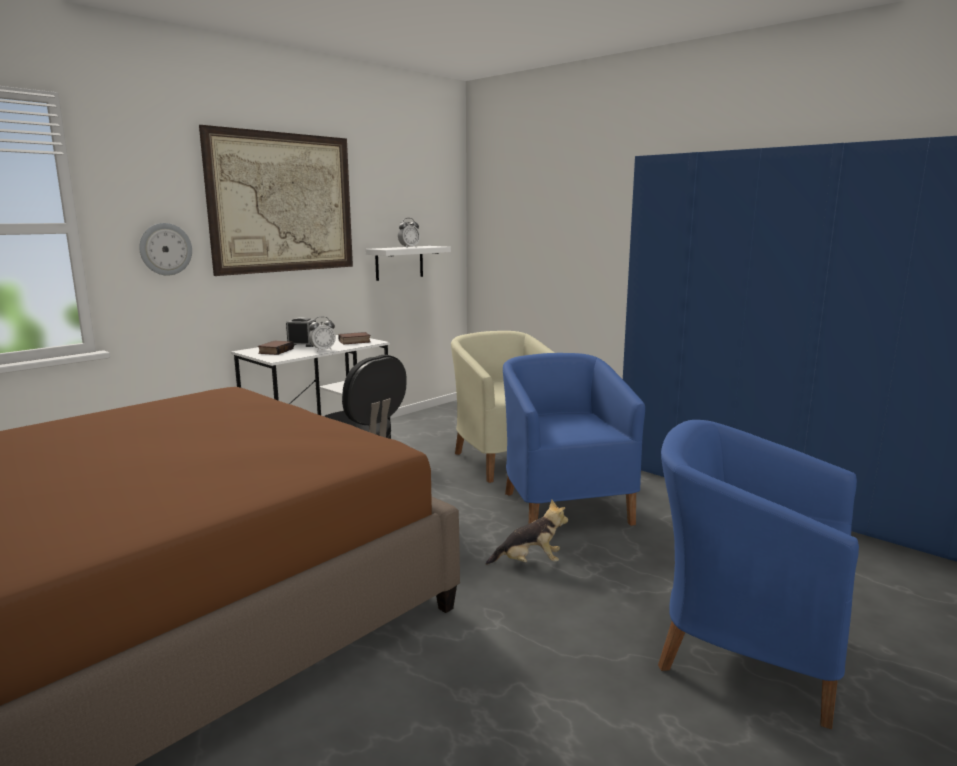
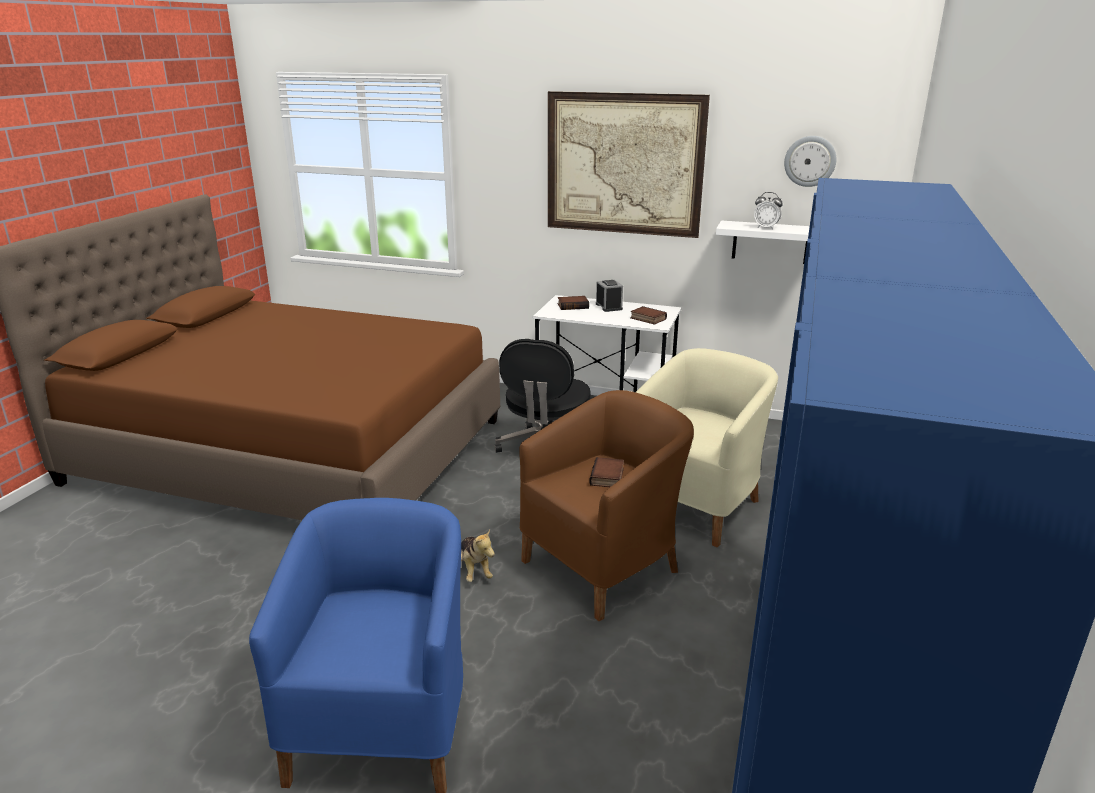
camera: 65 degrees right, 10 degrees up
(165, 249) = (511, 199): wall clock -> wall clock (810, 161)
(323, 350) = (597, 318): alarm clock -> none
(563, 506) = (605, 566): blue armchair -> brown armchair
(567, 419) = (608, 477): none -> book

